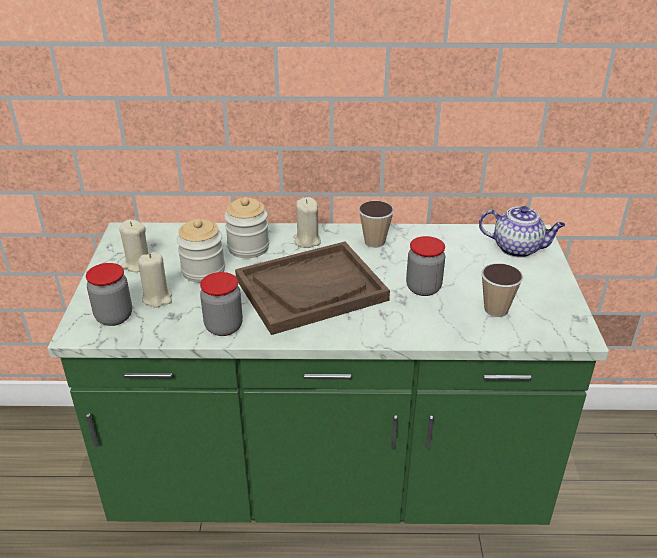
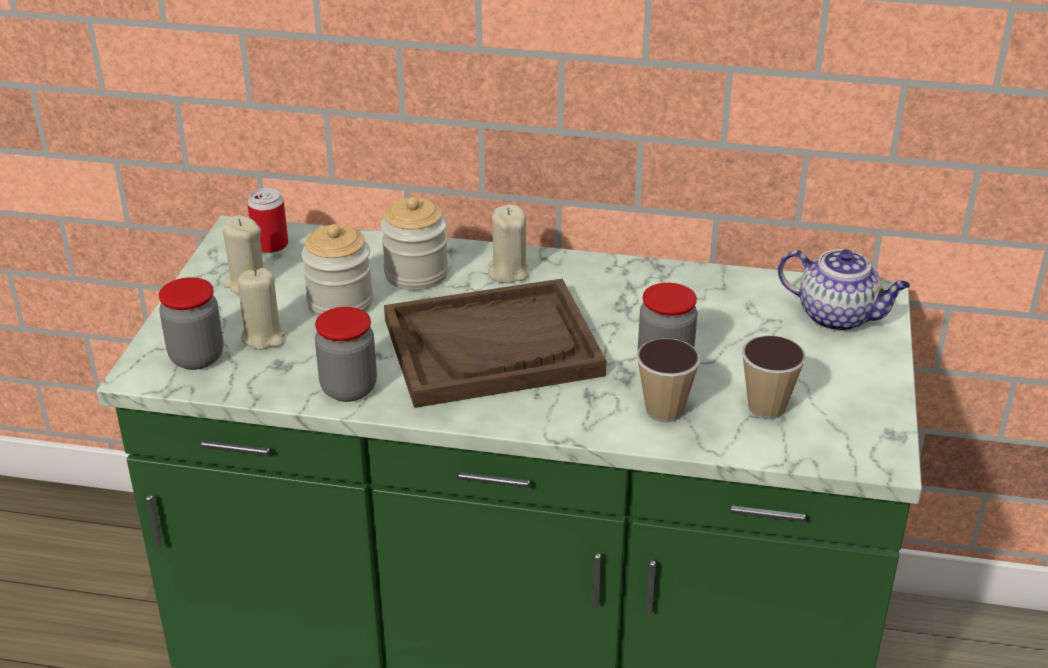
camera: 10 degrees right, 0 degrees up
(147, 238) = (270, 245): none -> can
(374, 242) = (612, 284): cup -> cup (664, 411)

